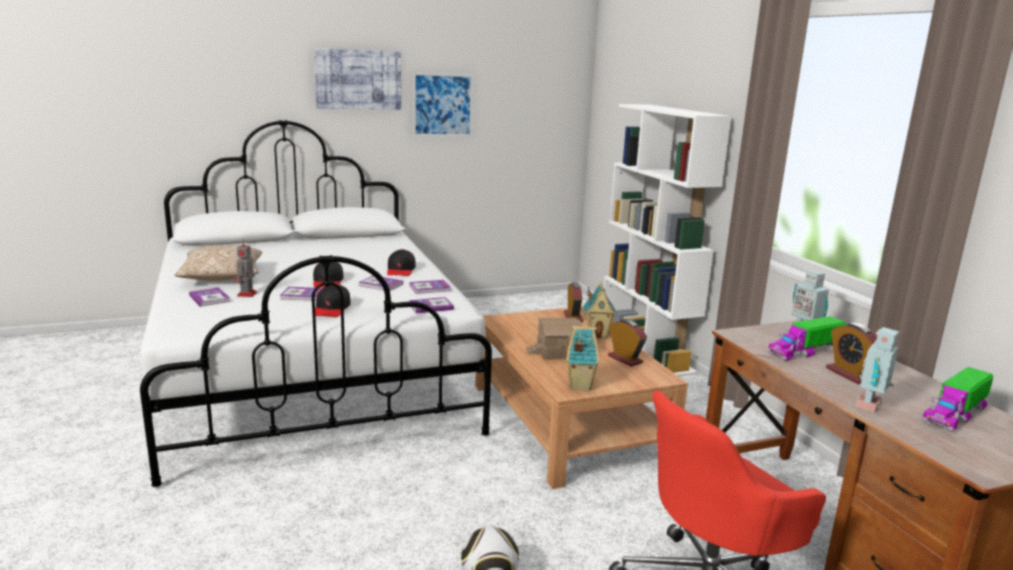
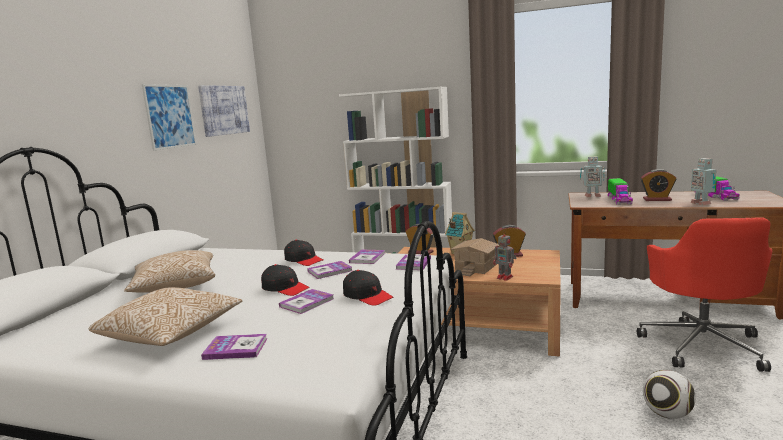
camera: 50 degrees left, 5 degrees down
(246, 294) = (258, 327): toy robot -> toy robot (505, 277)
(306, 254) = (175, 286): none -> pillow
(358, 79) = (94, 93): picture -> picture (224, 110)
(578, 385) = (538, 274): toy house -> none

